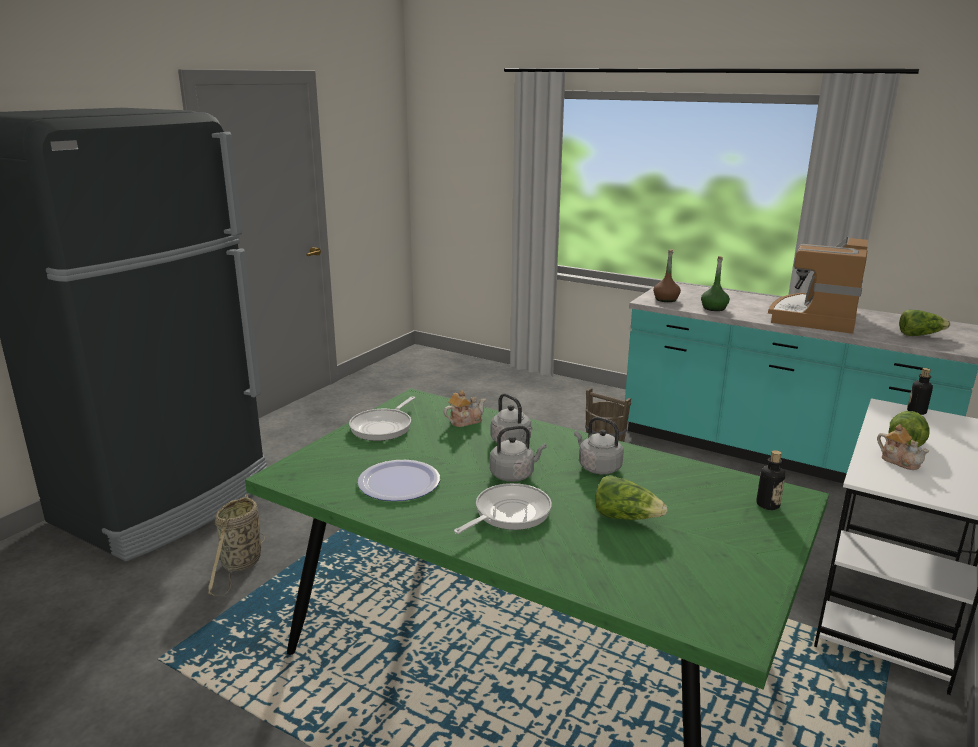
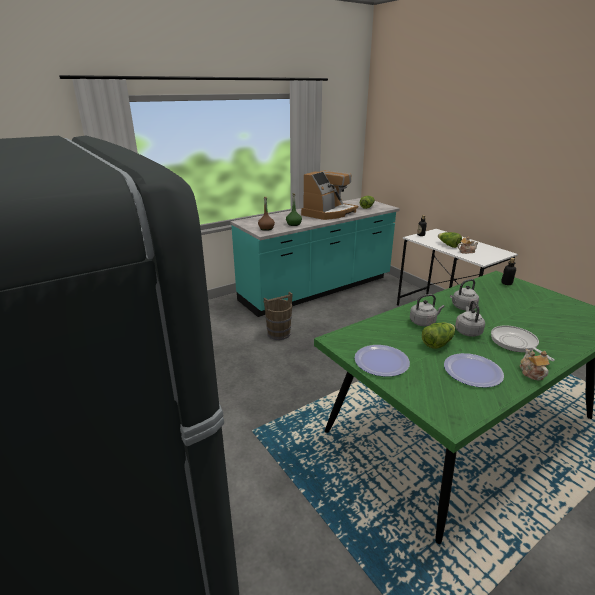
camera: 65 degrees left, 5 degrees up
(241, 564) = (306, 560): basket -> none
(383, 427) = (381, 361): frying pan -> plate
(464, 421) = (386, 330): teapot -> teapot (531, 373)
(626, 517) = (519, 314): lettuce -> lettuce (437, 343)
(815, 317) = (329, 213): coffee machine -> coffee machine turned 105 degrees counterclockwise

